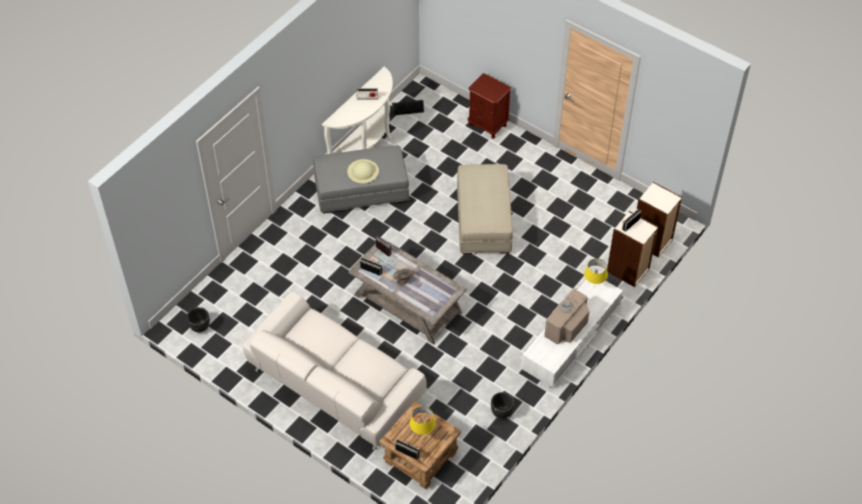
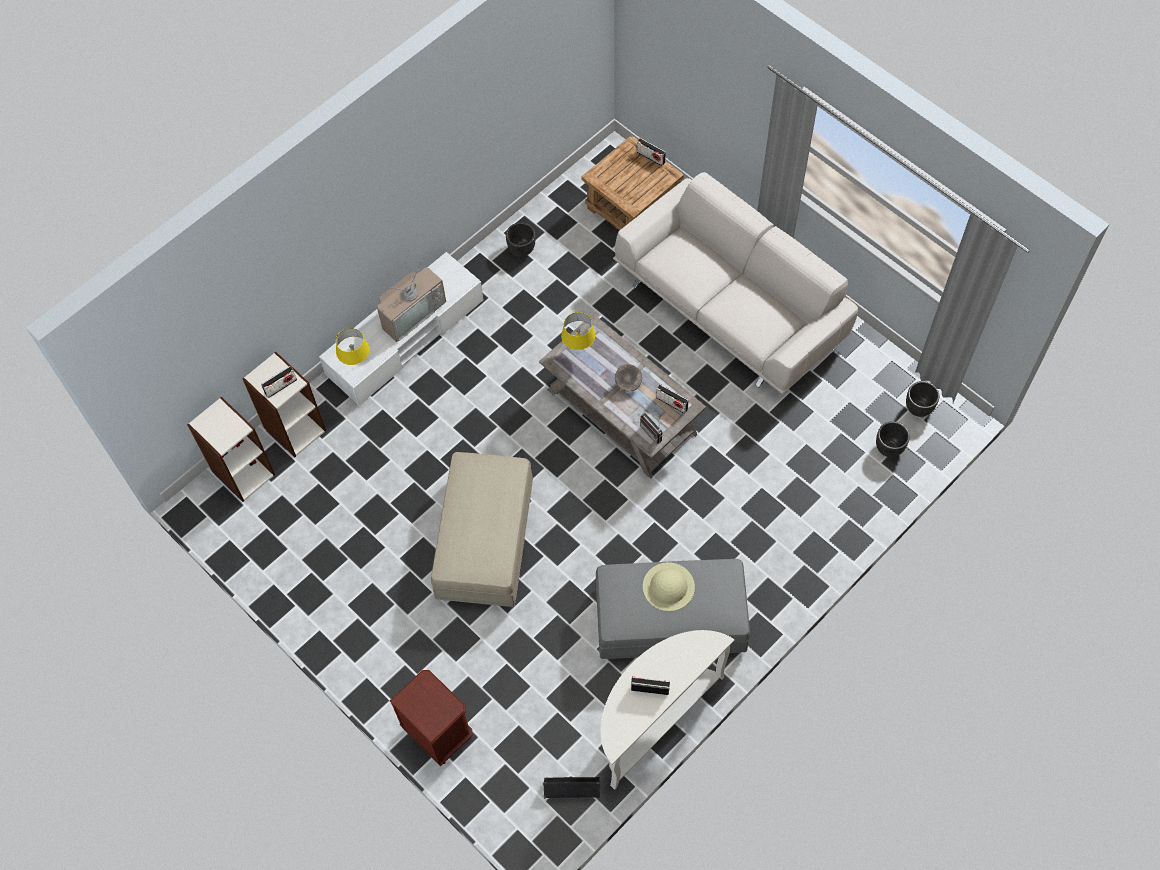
camera: 170 degrees left, 10 degrees up
(222, 299) = (889, 448): none -> black planter
(422, 434) = (629, 176): yellow table lamp -> yellow table lamp (579, 351)

